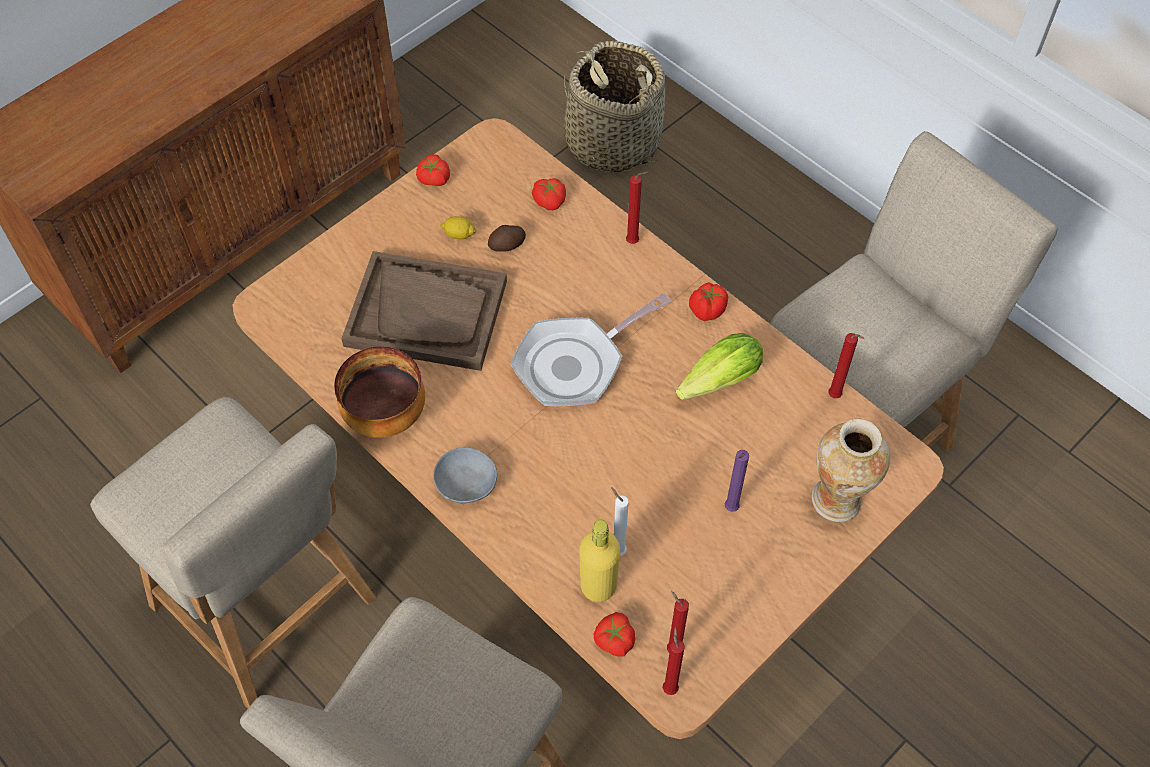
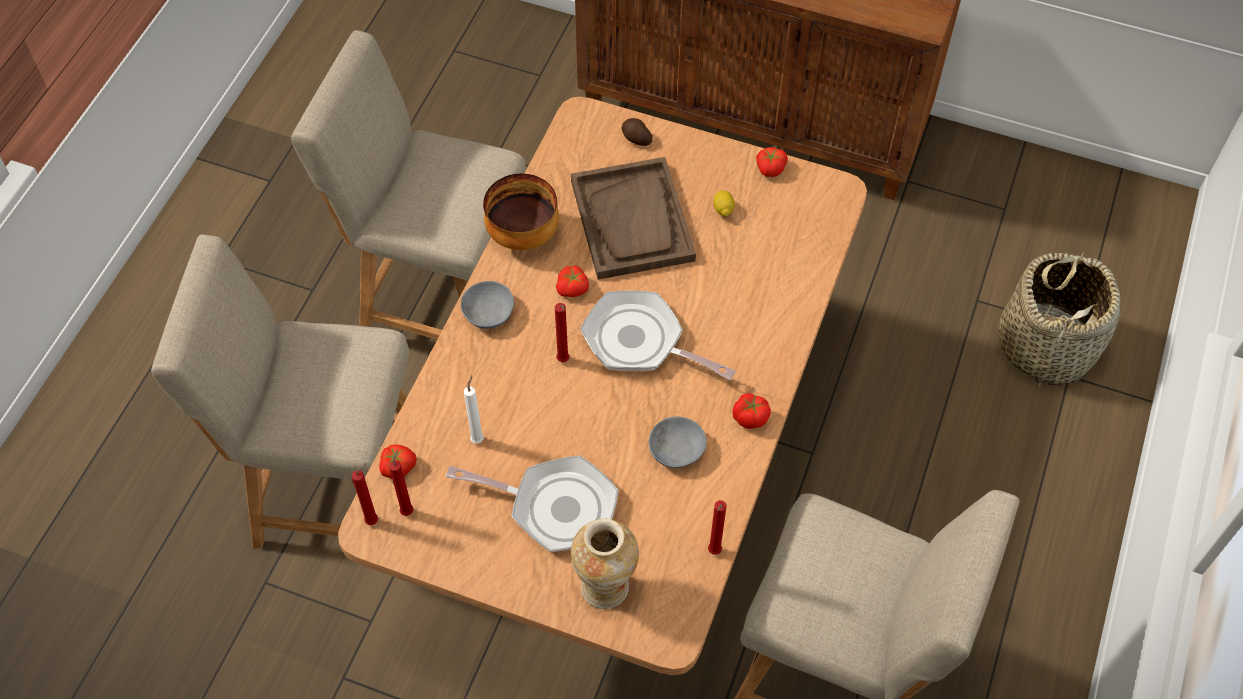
camera: 65 degrees right, 0 degrees up
(270, 609) = (439, 302): beige chair -> beige chair turned 90 degrees clockwise
(507, 245) = (732, 247): potato -> potato (636, 139)
(550, 200) = (798, 257): tomato -> tomato (573, 288)
(598, 585) = (440, 437): yellow bottle -> none
(634, 242) = (792, 336): red candle -> red candle (563, 361)
(715, 383) = (676, 451): lettuce -> grey bowl
(730, 509) = (555, 507): purple candle -> frying pan

